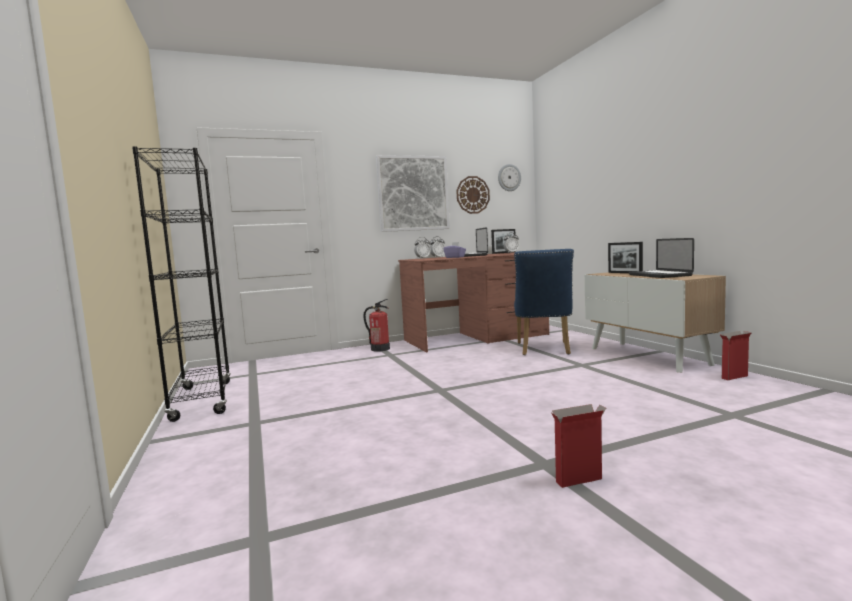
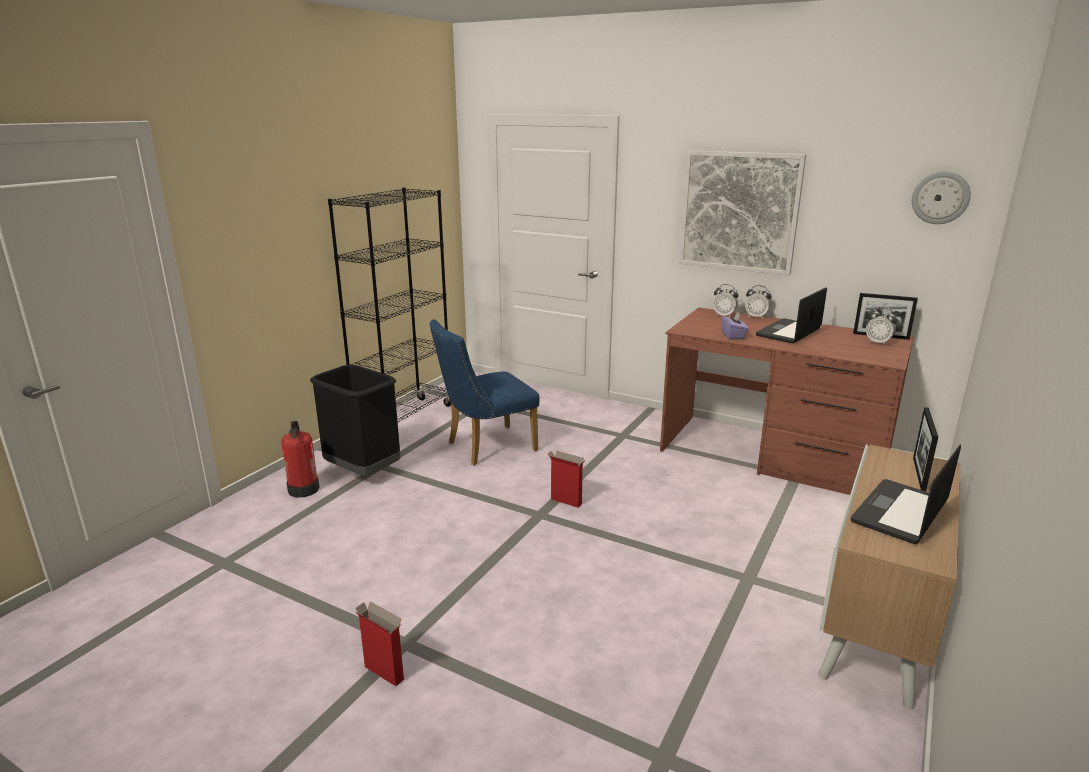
camera: 50 degrees right, 15 degrees up
(245, 431) = (362, 471): none -> black trash can
(380, 349) = (636, 420): fire extinguisher -> fire extinguisher (304, 489)
(472, 195) = (850, 223): wall clock -> none
(543, 350) = (783, 525): blue chair -> blue chair (485, 447)
(734, 377) = (860, 741): cardboard box -> cardboard box (565, 501)

